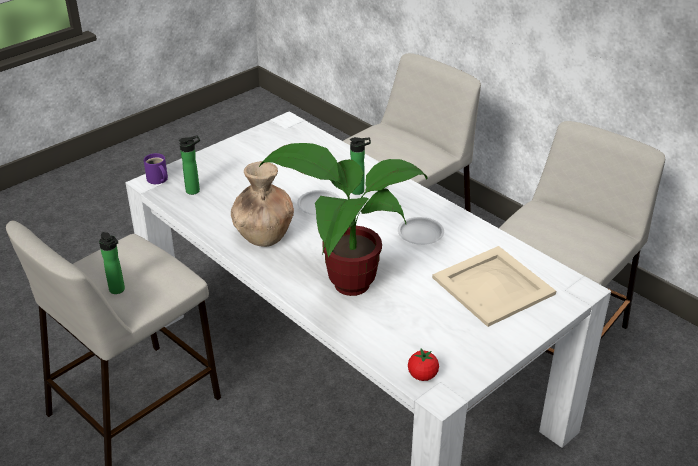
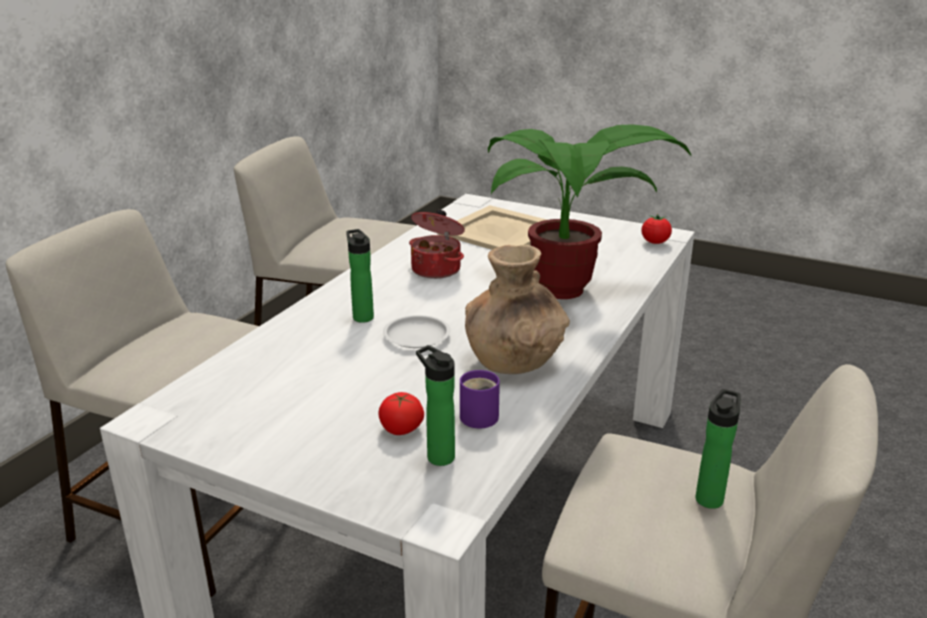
camera: 110 degrees left, 10 degrees down
(157, 180) = (428, 513): purple mug -> purple mug (482, 415)
(225, 184) = (401, 429): none -> tomato
(421, 234) = (437, 269): white plate -> cooking pot

